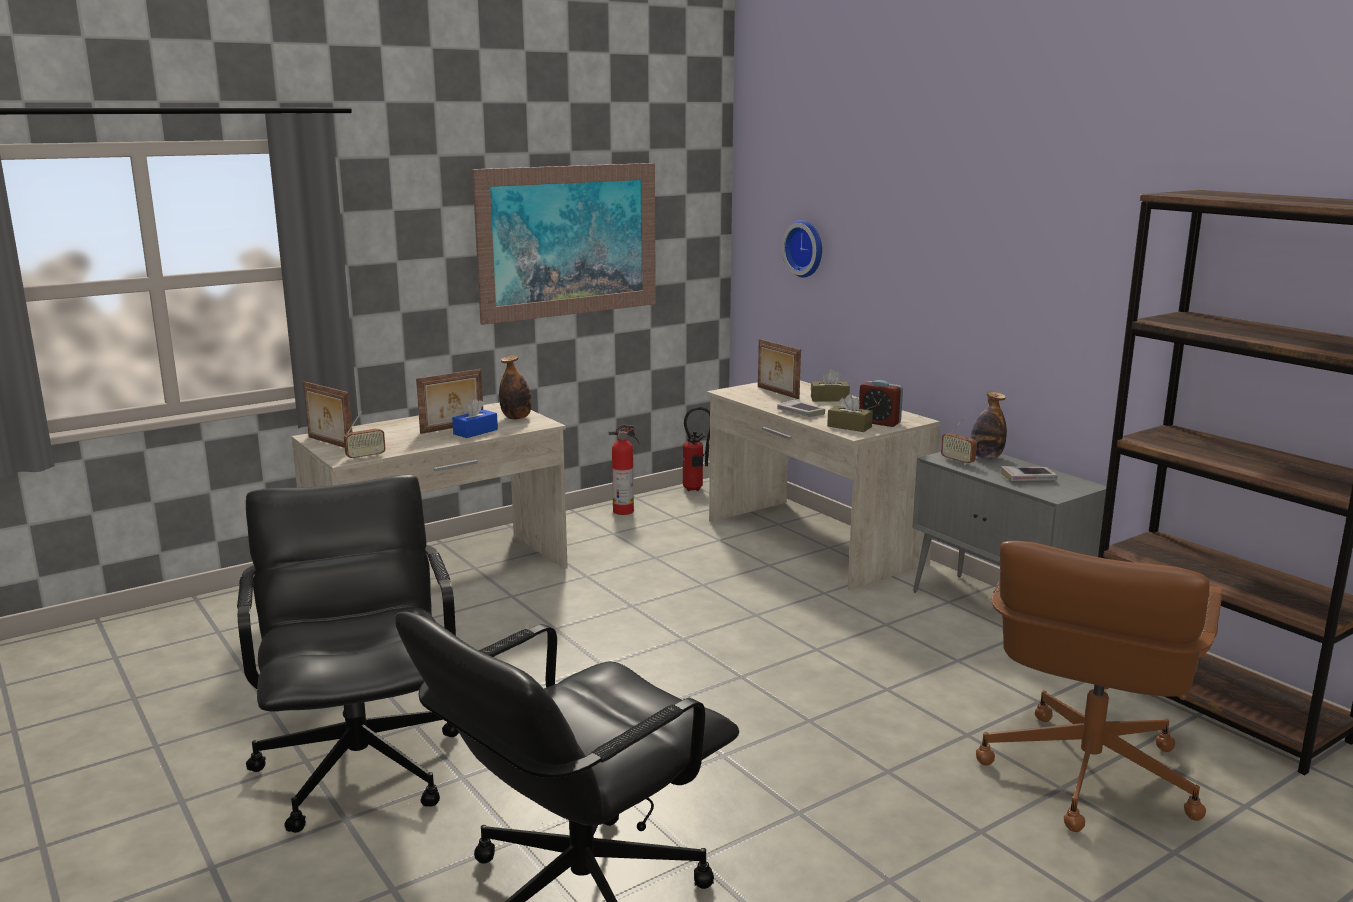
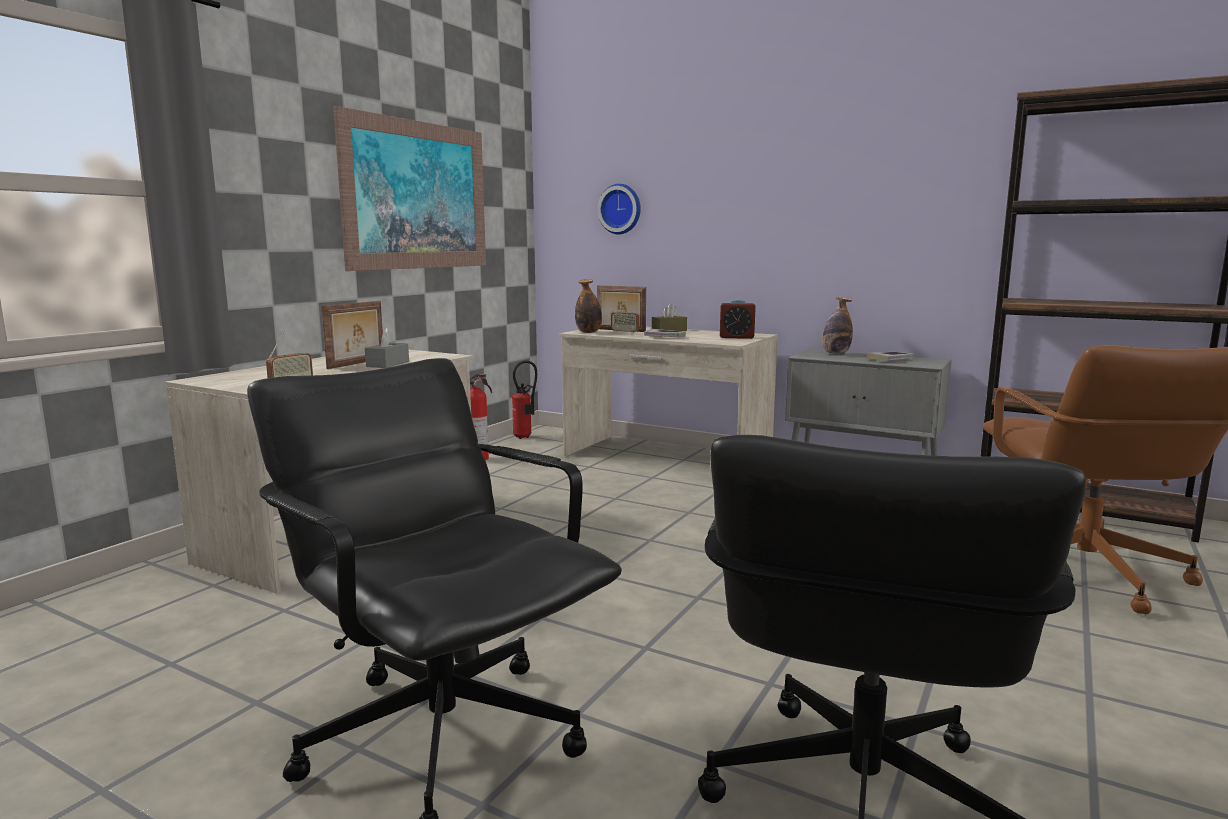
camera: 25 degrees left, 5 degrees down
(329, 443) = (227, 382): picture frame -> none
(475, 432) = (388, 364): blue tissue box -> grey tissue box
(516, 418) = (414, 354): bottle -> bottle (588, 332)
(849, 426) = (720, 340): brown tissue box -> none
(957, 461) = (821, 356): radio -> radio (625, 332)

